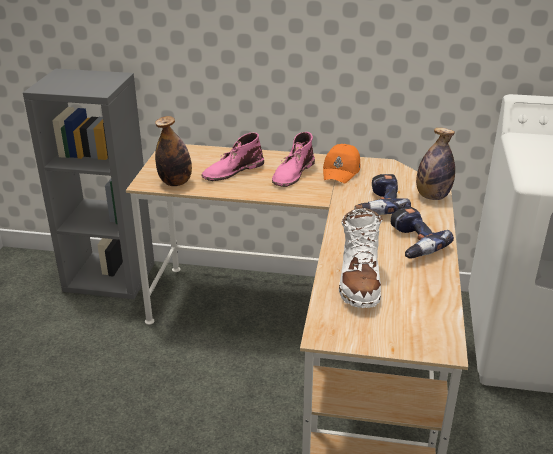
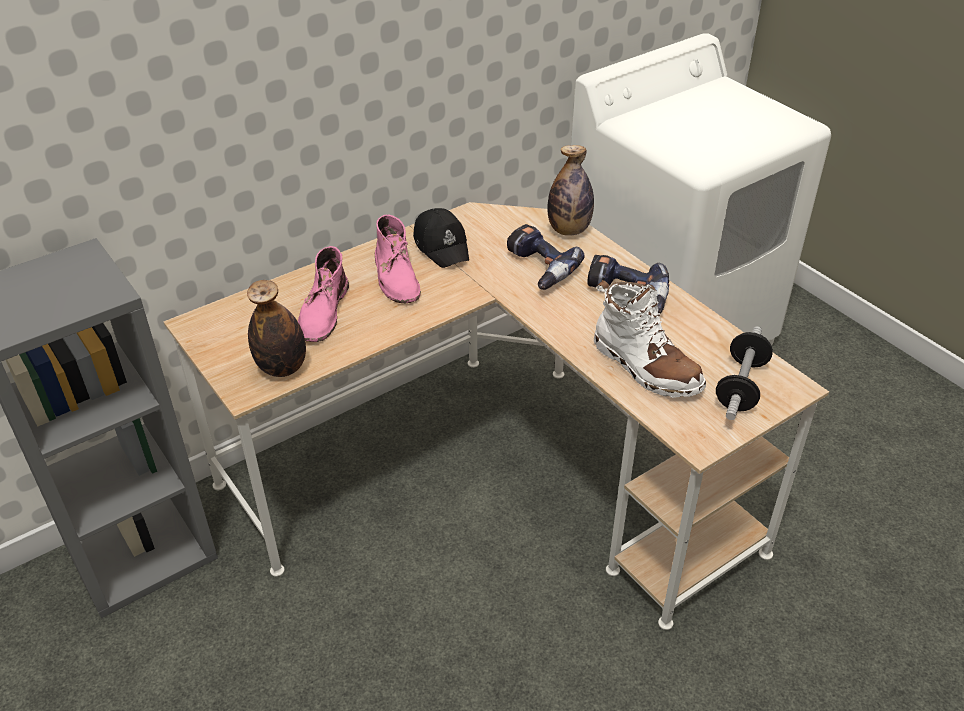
camera: 45 degrees left, 10 degrees up
(342, 171) = (442, 245): orange cap -> black cap
(405, 325) = (741, 386): none -> dumbbell

